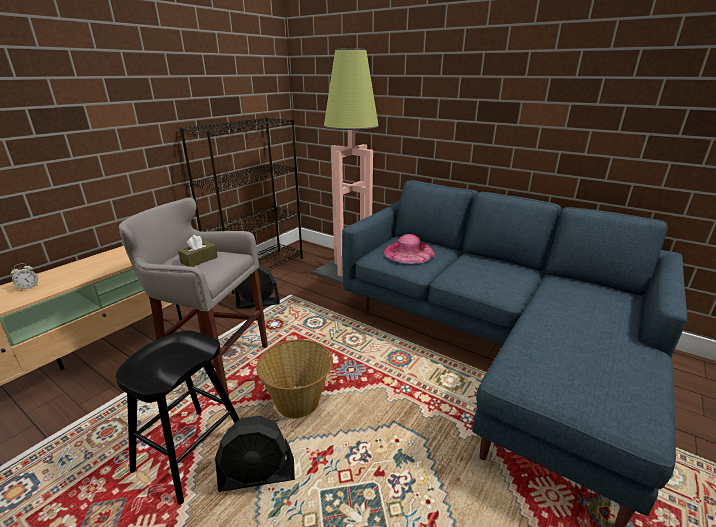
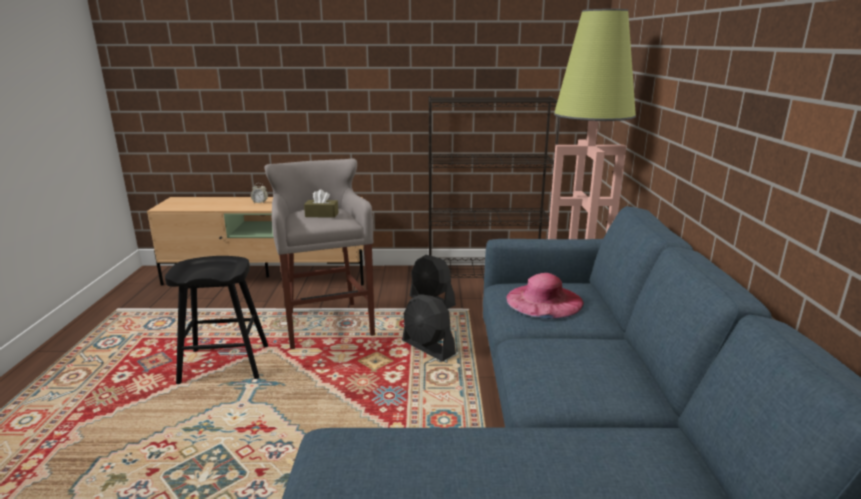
camera: 55 degrees right, 5 degrees down
(258, 476) = (220, 404): black fan -> black fan (428, 348)
(298, 402) = (316, 386): basket -> none

